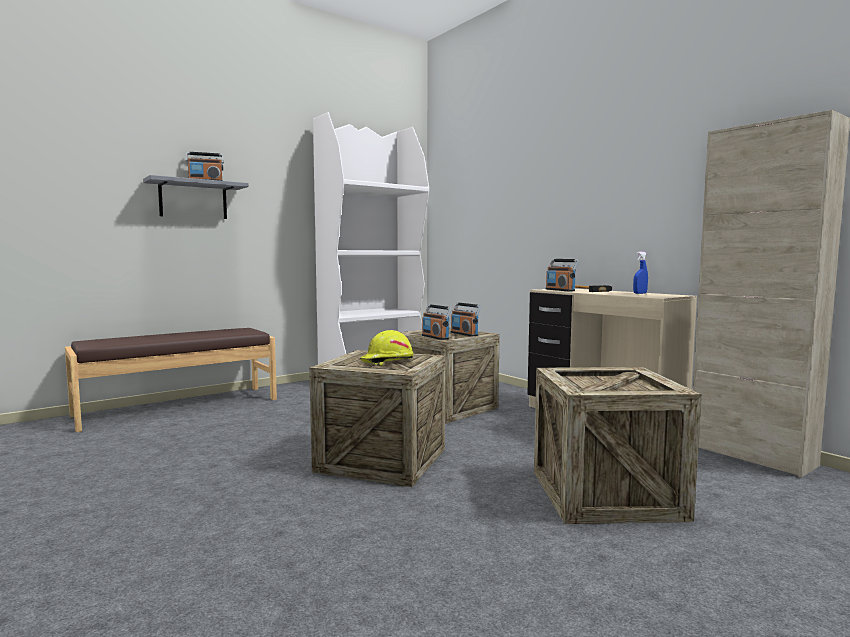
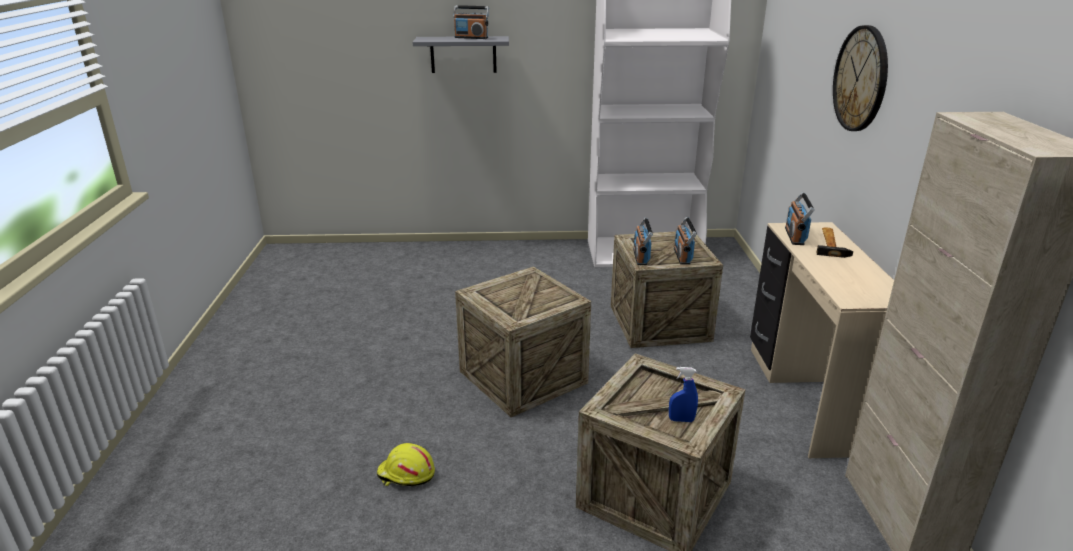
camera: 35 degrees right, 20 degrees up
(178, 407) = (441, 253): brown bench -> none
(387, 361) = (524, 298): yellow hard hat -> yellow hard hat (406, 474)
(562, 181) = (861, 79): none -> wall clock
(640, 293) = (864, 277): blue spray bottle -> blue spray bottle (681, 420)

